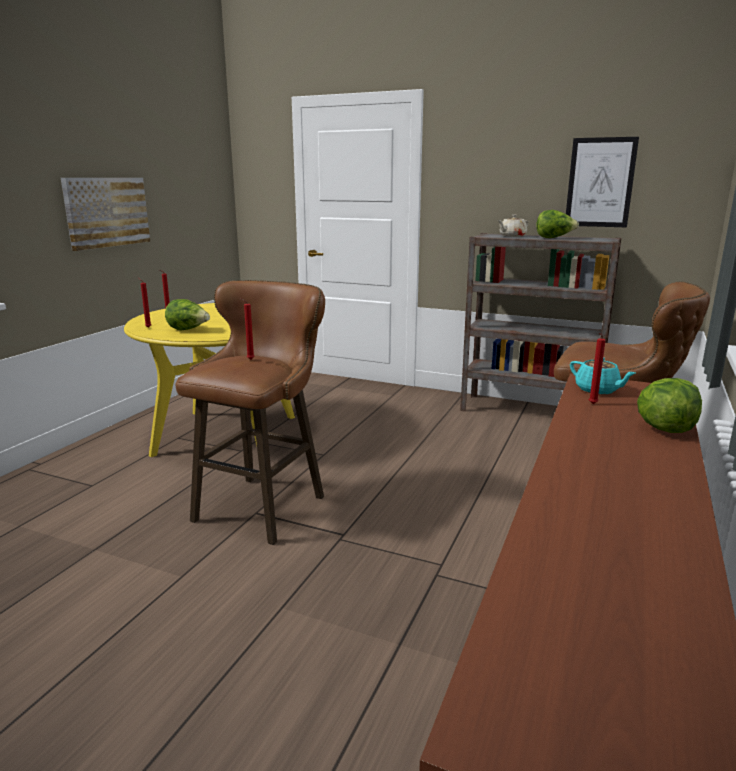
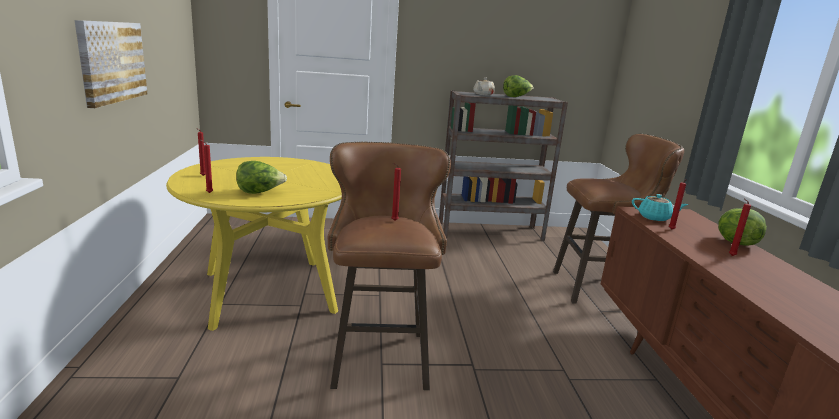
camera: 30 degrees left, 0 degrees up
(600, 182) = (539, 55): picture -> none
(618, 440) = (730, 256): none -> red candle

